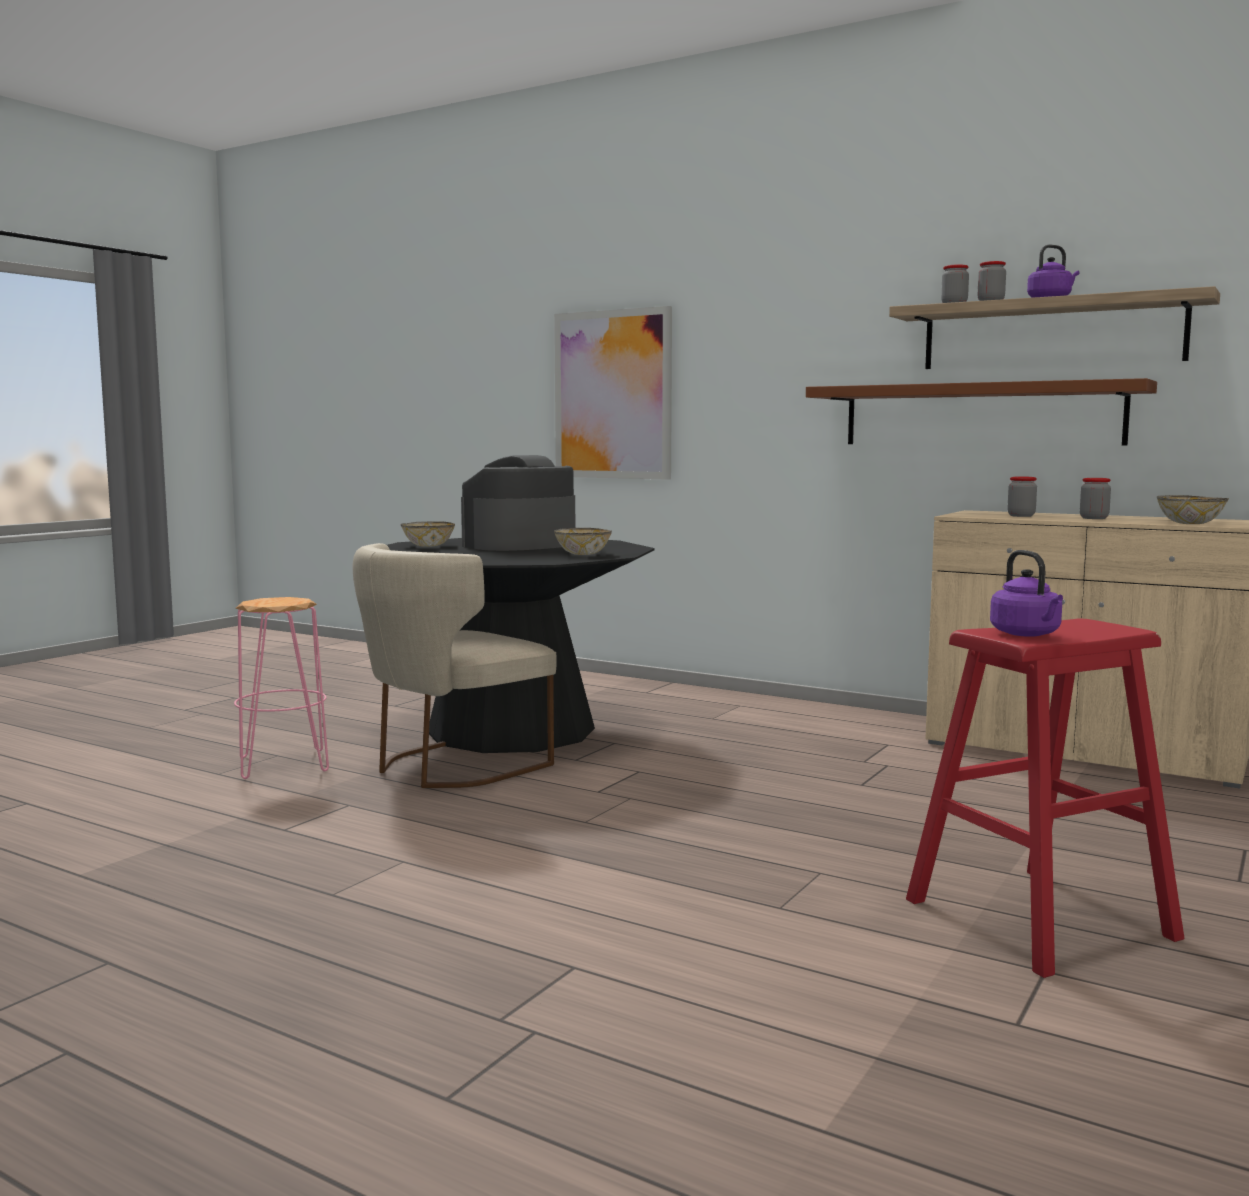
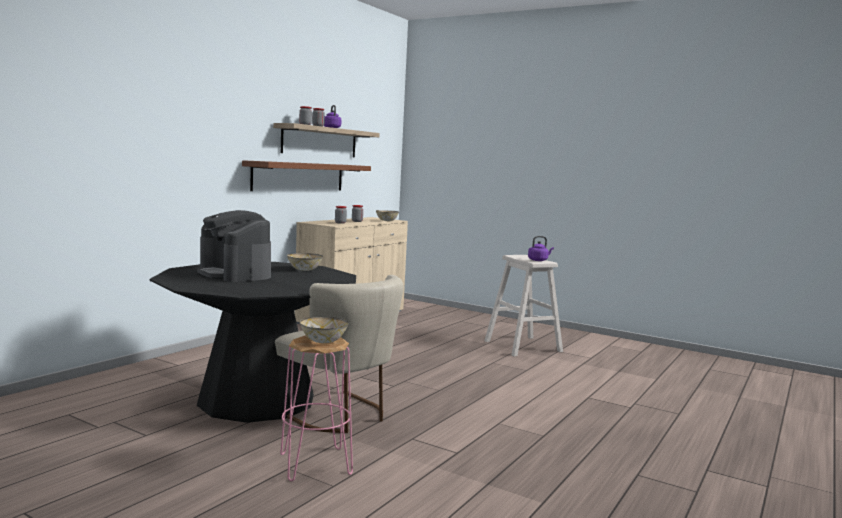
camera: 90 degrees left, 0 degrees up
(428, 546) = (221, 286): bowl -> bowl (324, 341)
(613, 395) = (105, 155): picture -> none
(1038, 919) = (523, 346): red stool -> beige stool

